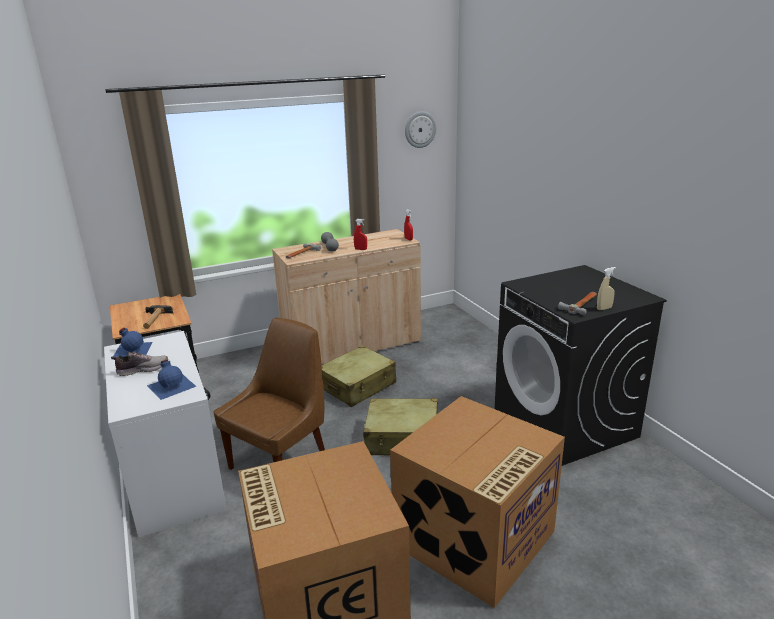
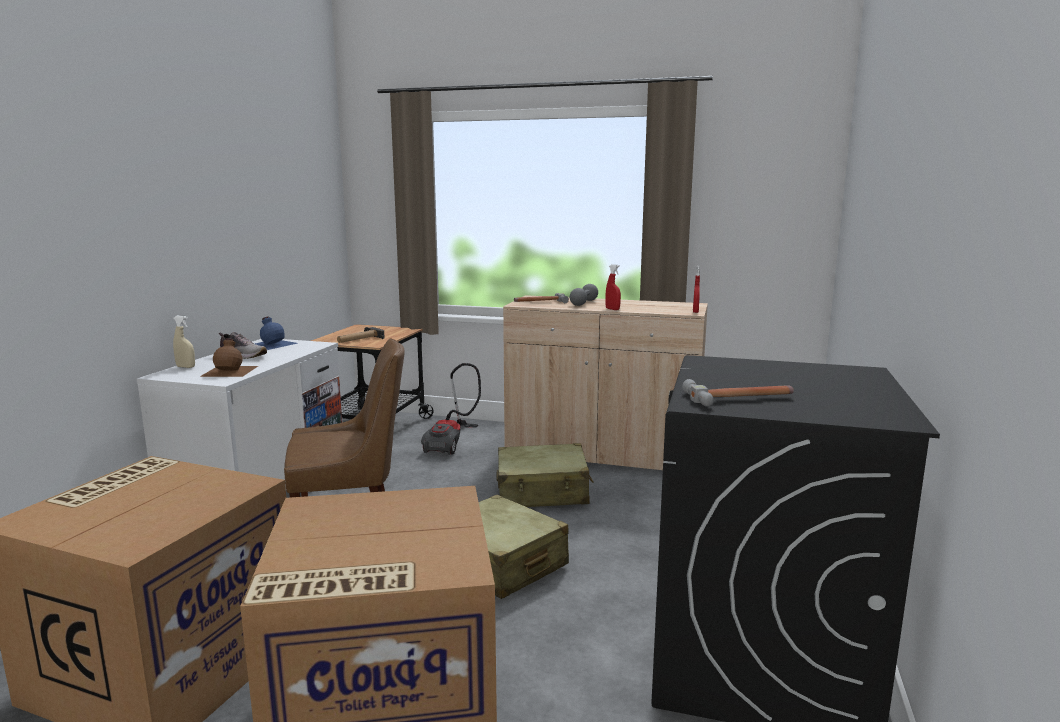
camera: 40 degrees right, 10 degrees down
(171, 385) = (230, 371): blue bottle -> brown bottle
(246, 376) = (452, 443): none -> vacuum cleaner
(420, 129) = (775, 162): wall clock -> none
(604, 308) = (768, 411): beige spray bottle -> beige spray bottle (185, 367)

